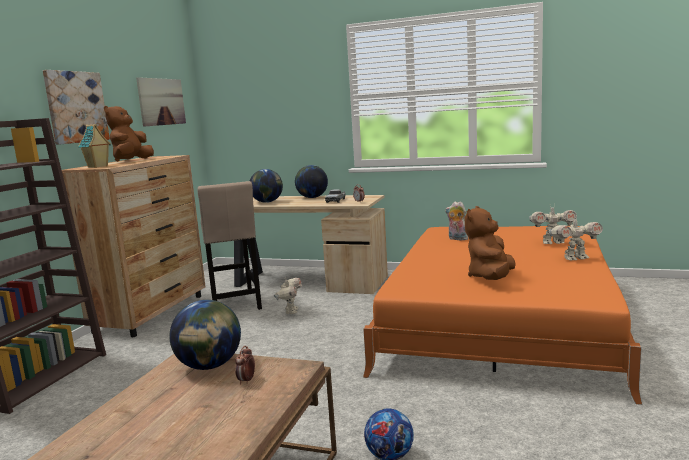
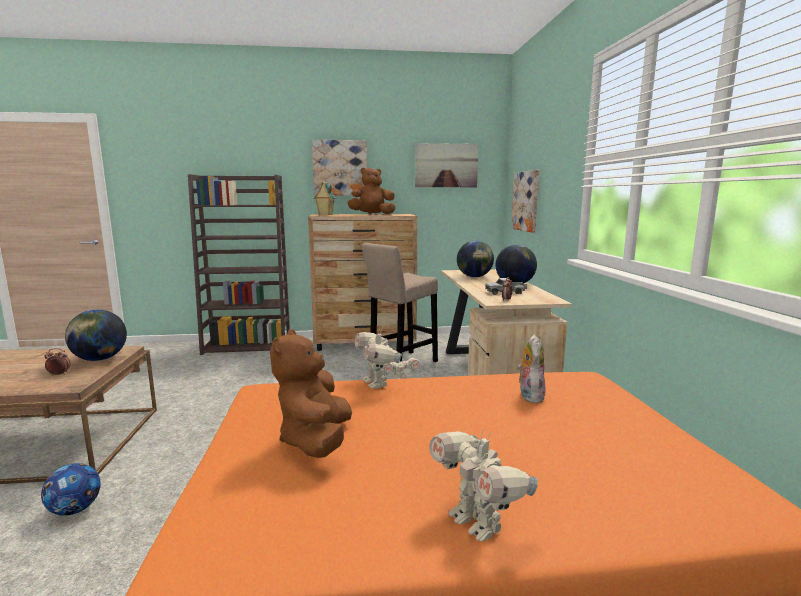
camera: 65 degrees right, 0 degrees up
(254, 132) = (526, 201): none -> picture
(491, 278) = (316, 441): brown plush toy -> brown plush toy turned 90 degrees counterclockwise
(552, 243) = (572, 483): toy robot -> toy robot (377, 383)

